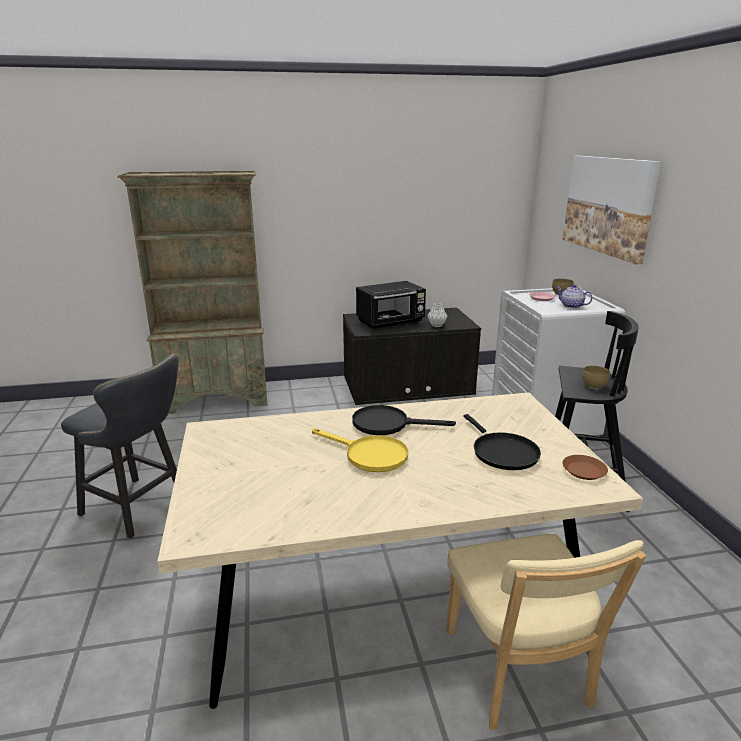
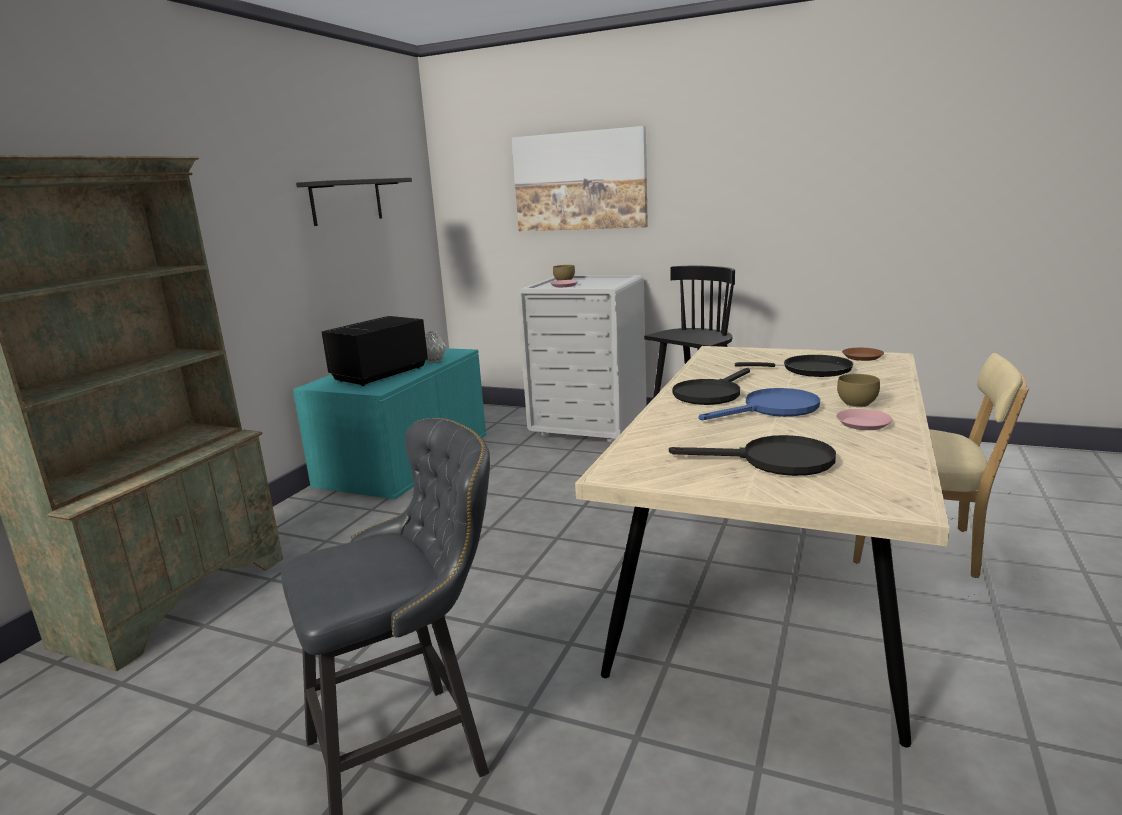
camera: 55 degrees left, 5 degrees down
(251, 475) = (774, 461): none -> black frying pan
(362, 499) = (863, 423): none -> pink plate
(368, 455) = (772, 409): yellow frying pan -> blue frying pan
(391, 322) = (378, 374): black microwave -> black microwave turned 150 degrees counterclockwise
(408, 385) = (405, 459): black cabinet -> turquoise cabinet
(425, 196) = (346, 201): none -> black shelf
(572, 306) = (602, 283): teapot -> none
(594, 386) = (701, 335): brown bowl -> brown bowl (858, 404)

